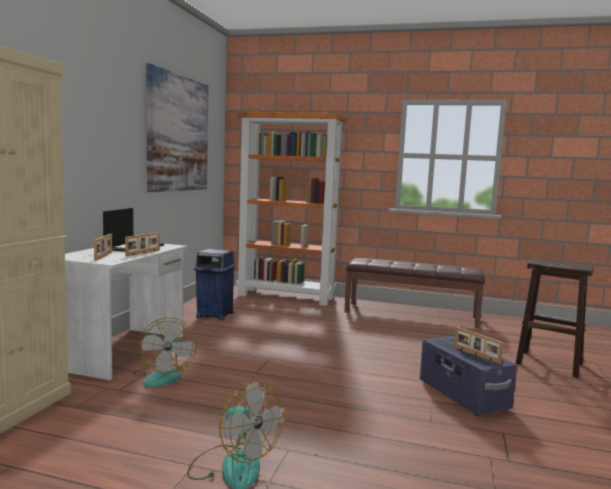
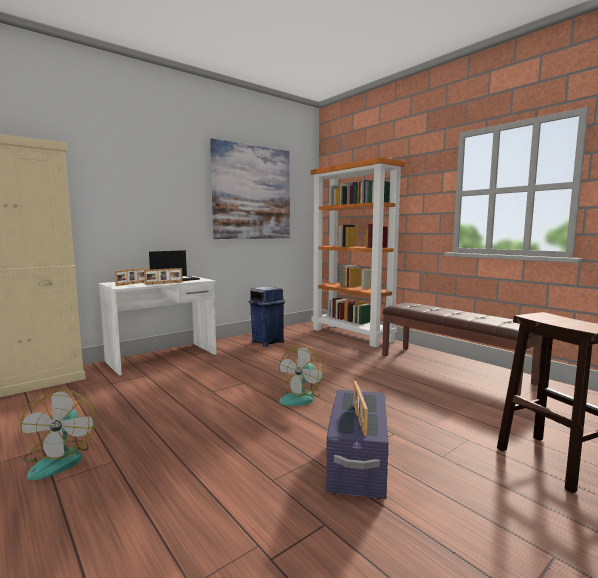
camera: 35 degrees right, 0 degrees up
(163, 376) = (151, 380): fan -> fan (301, 397)

